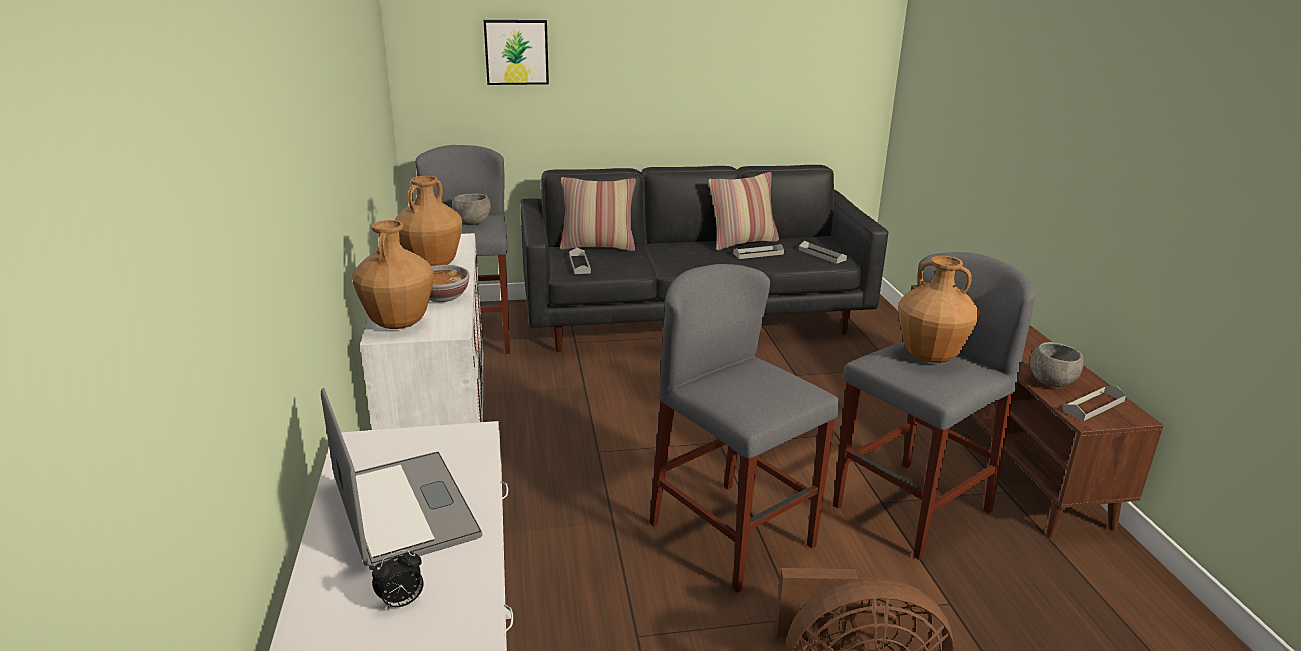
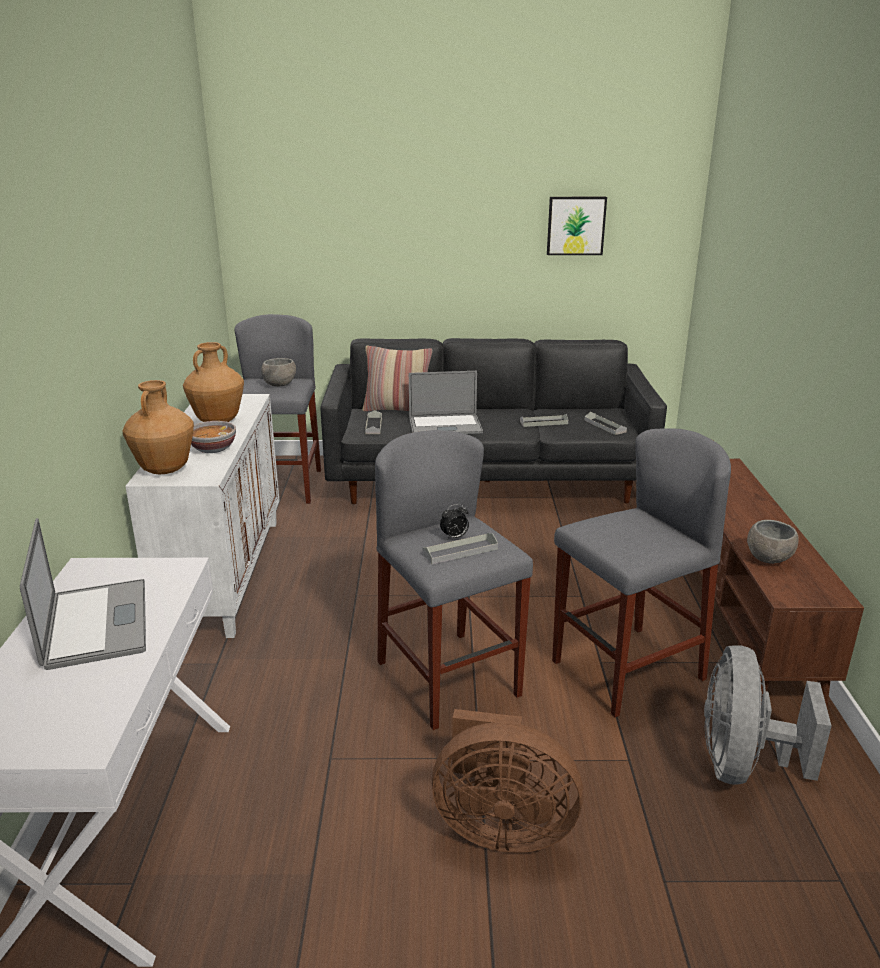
camera: 10 degrees right, 0 degrees up
(401, 603) = (56, 698): alarm clock -> alarm clock (454, 537)
(516, 52) = (331, 231): picture -> picture (576, 225)
(657, 261) = (445, 426): none -> laptop
(742, 242) = (533, 411): pillow -> none
(930, 357) = (637, 526): brown vase -> none
(1061, 596) = (742, 764): none -> grey fan
(1093, 406) = (800, 584): grey tray -> grey tray (460, 551)

